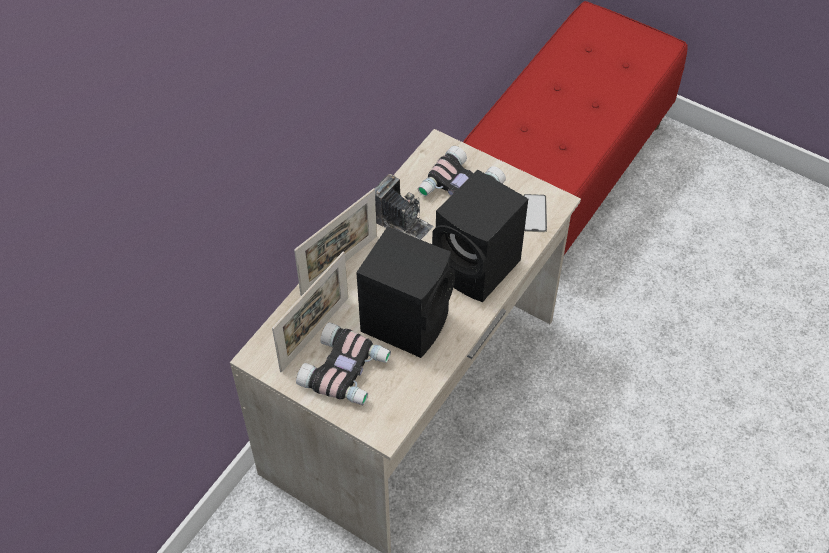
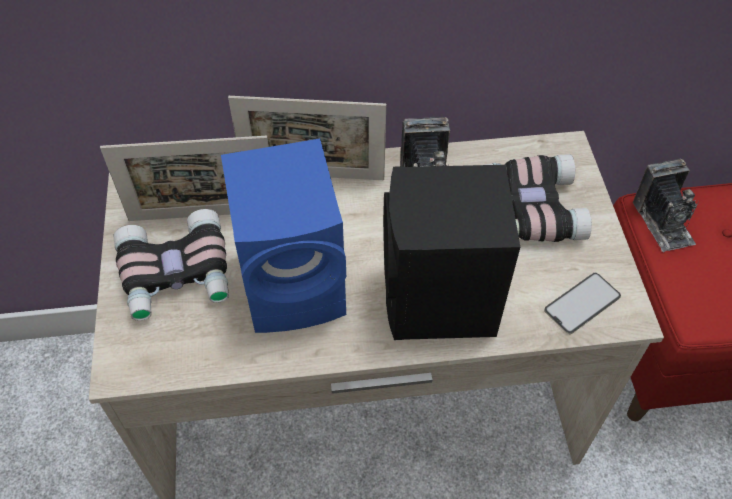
camera: 50 degrees right, 0 degrees up
(407, 320) = (297, 284): black speaker -> blue speaker
(492, 148) = (663, 222): none -> camera

